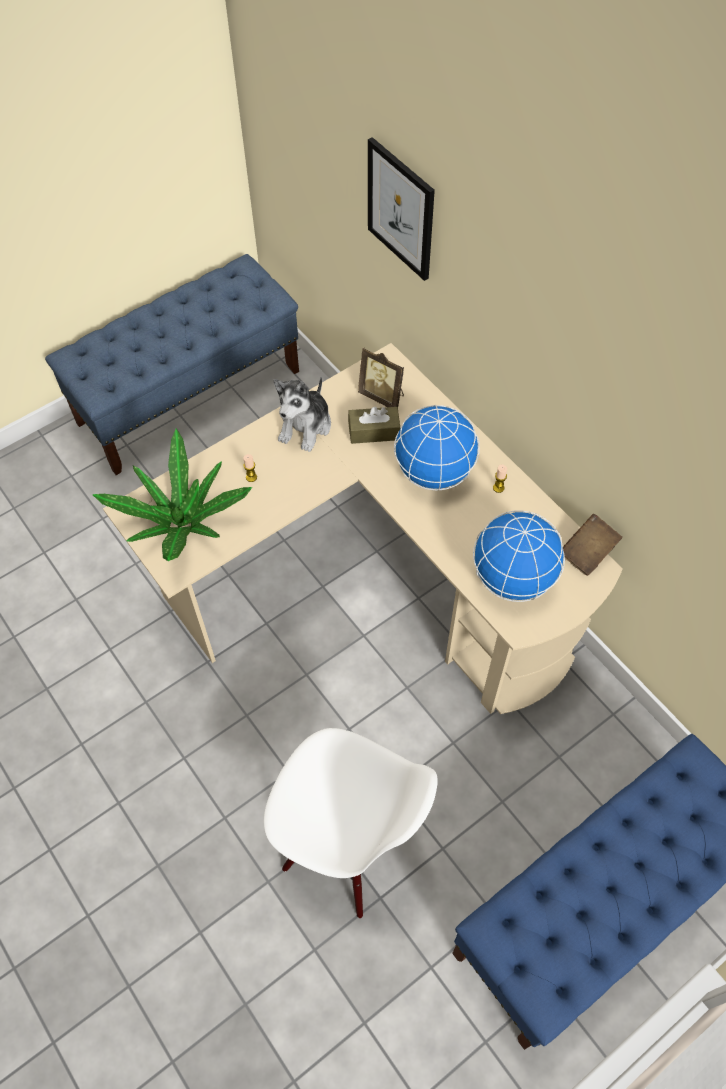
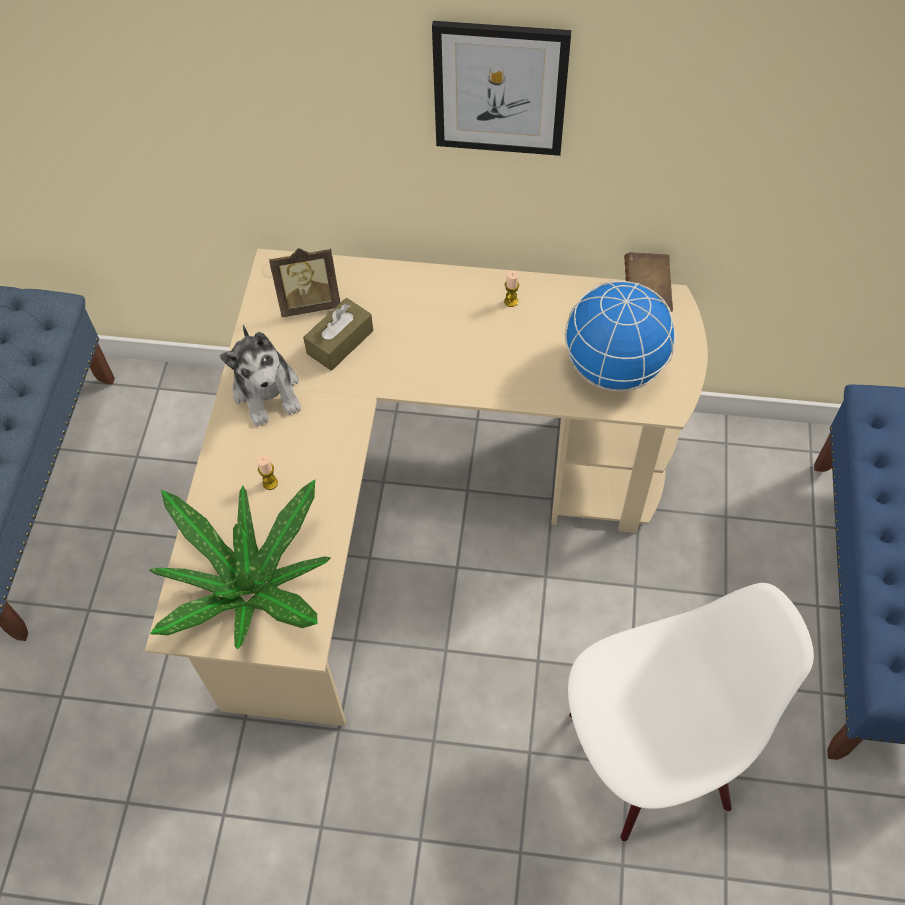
camera: 45 degrees left, 0 degrees up
(401, 209) = (218, 73): picture -> picture (500, 88)
(434, 472) = (440, 334): globe -> none

